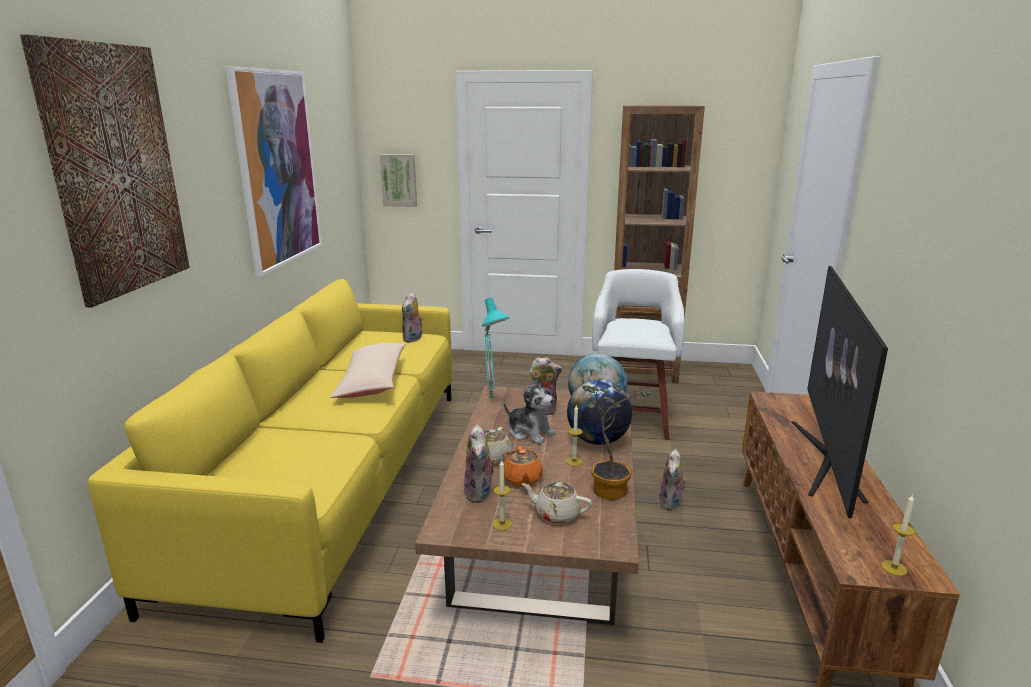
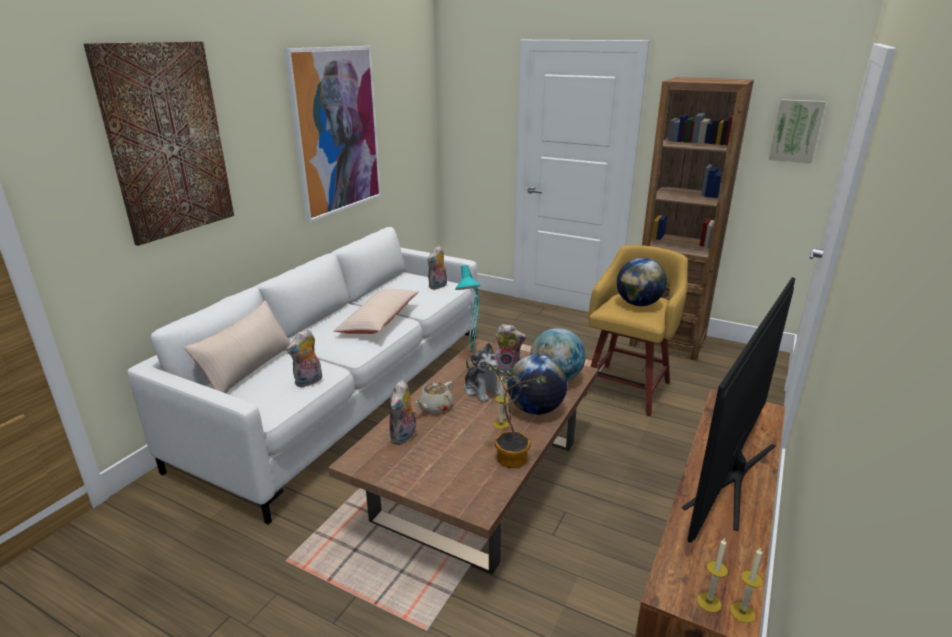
camera: 20 degrees right, 5 degrees up
(245, 455) = (248, 369): none -> beige pillow
(334, 481) = (346, 396): yellow sofa -> white sofa
(399, 180) = (467, 139): picture -> picture (796, 131)
(502, 524) = (402, 467): candle -> candle (742, 612)
(522, 479) = (445, 432): orange teapot -> none
(556, 514) = (451, 469): beige teapot -> none
(632, 417) = (628, 387): white stool -> yellow stool
(640, 326) = (638, 304): none -> globe
(671, 503) = (613, 478): plush toy -> plush toy (309, 382)

